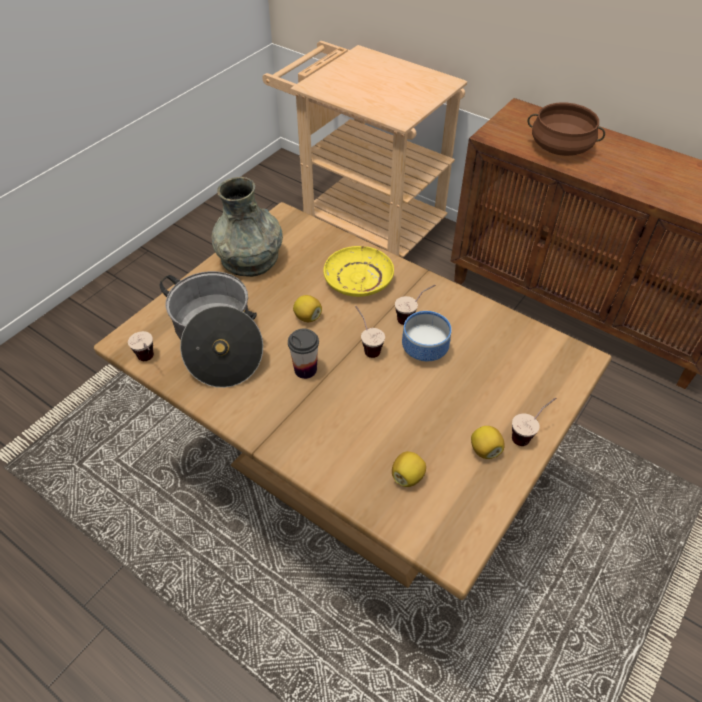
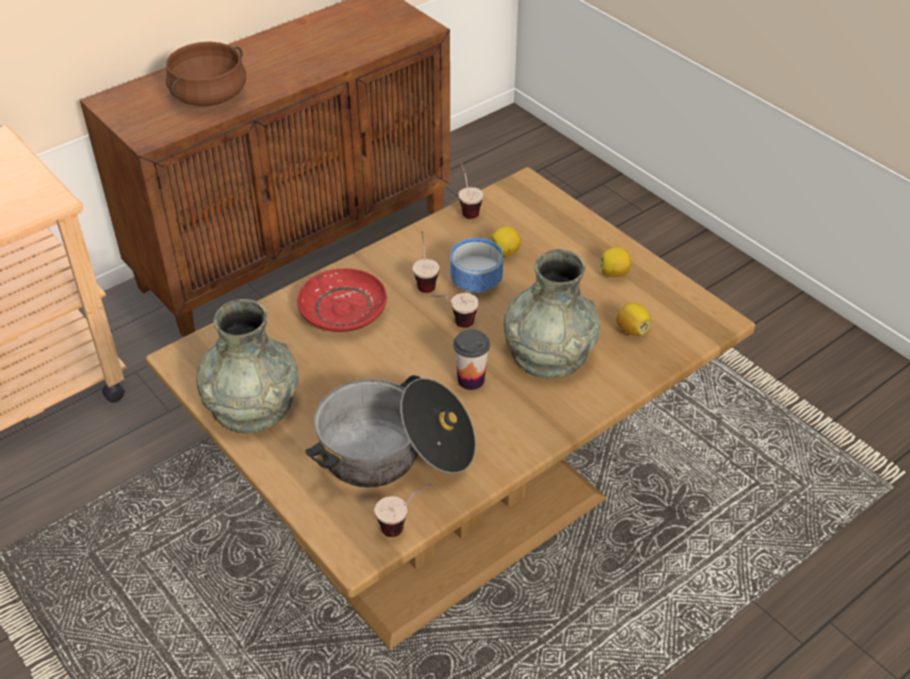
camera: 75 degrees left, 5 degrees down
(308, 317) = (388, 365): lemon -> lemon (504, 252)
(356, 416) = (548, 351): none -> grey vase
(358, 279) = (343, 310): yellow plate -> red plate
(528, 434) = (603, 241): cup -> cup (467, 208)

